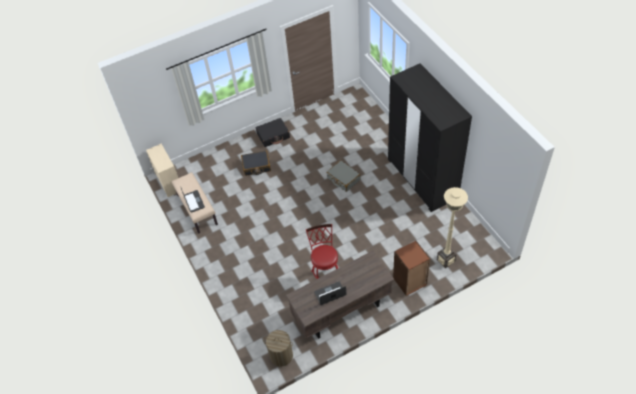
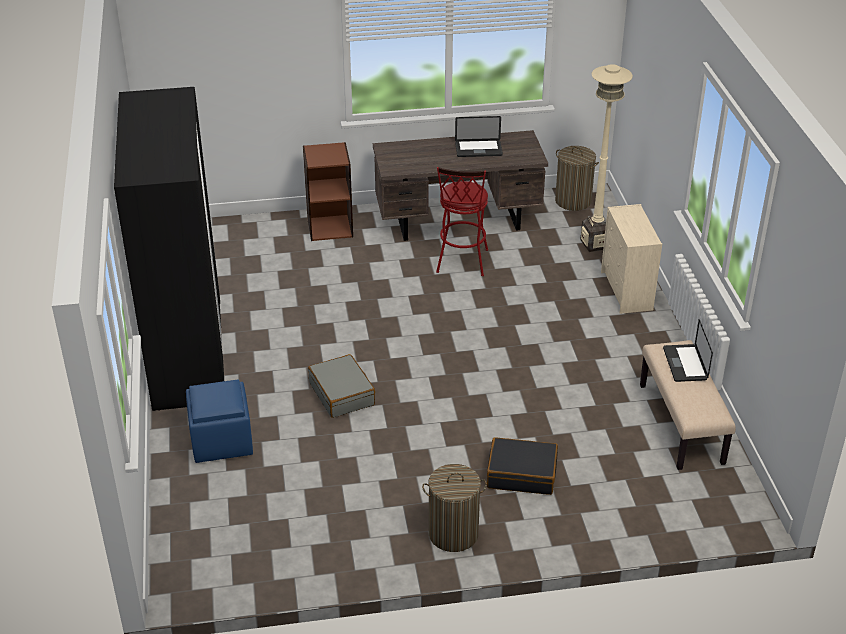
camera: 165 degrees left, 15 degrees down
(168, 182) = (745, 500): beige dresser -> beige dresser (626, 291)
(273, 136) = (453, 534): black suitcase -> laundry basket
(377, 143) = (222, 441): none -> blue ottoman
(445, 260) = (253, 236): beige floor lamp -> beige floor lamp (595, 244)

